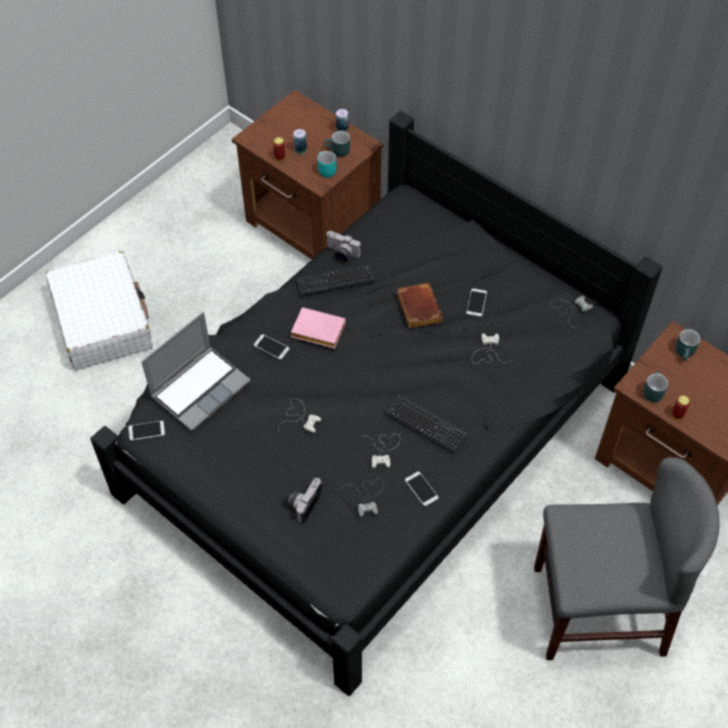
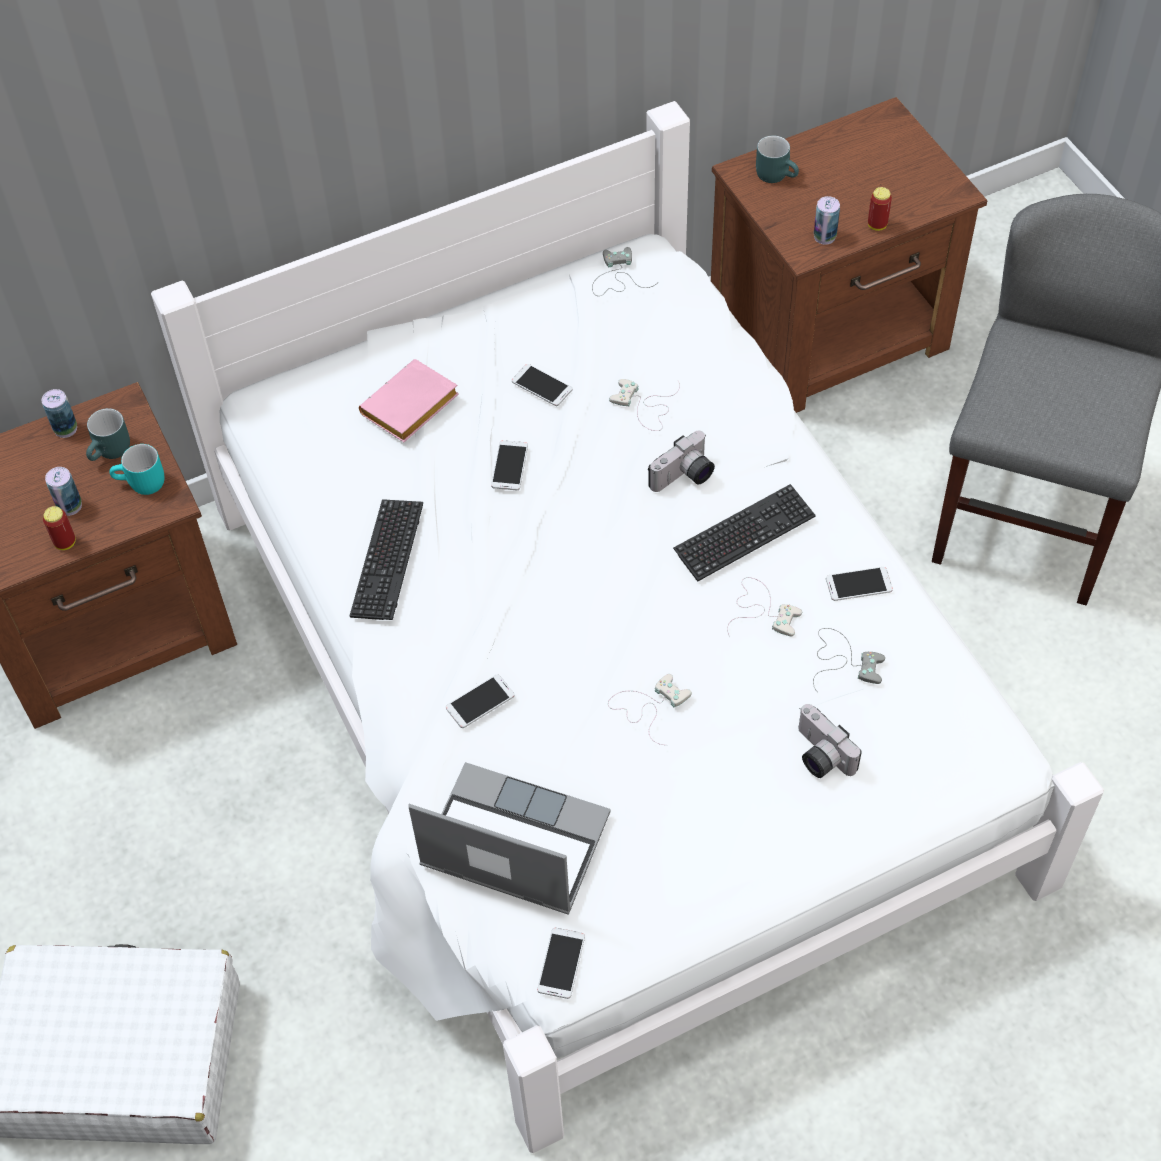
camera: 65 degrees left, 0 degrees up
(200, 388) = (512, 843): laptop -> laptop turned 45 degrees counterclockwise
(316, 331) = (482, 623): pink book -> pink book (410, 409)
(341, 254) = (330, 534): camera -> camera (684, 477)
(371, 437) = (608, 692): black bed -> white bed
(417, 308) = (509, 466): brown book -> phone
(651, 391) = (824, 236): turquoise mug -> can

